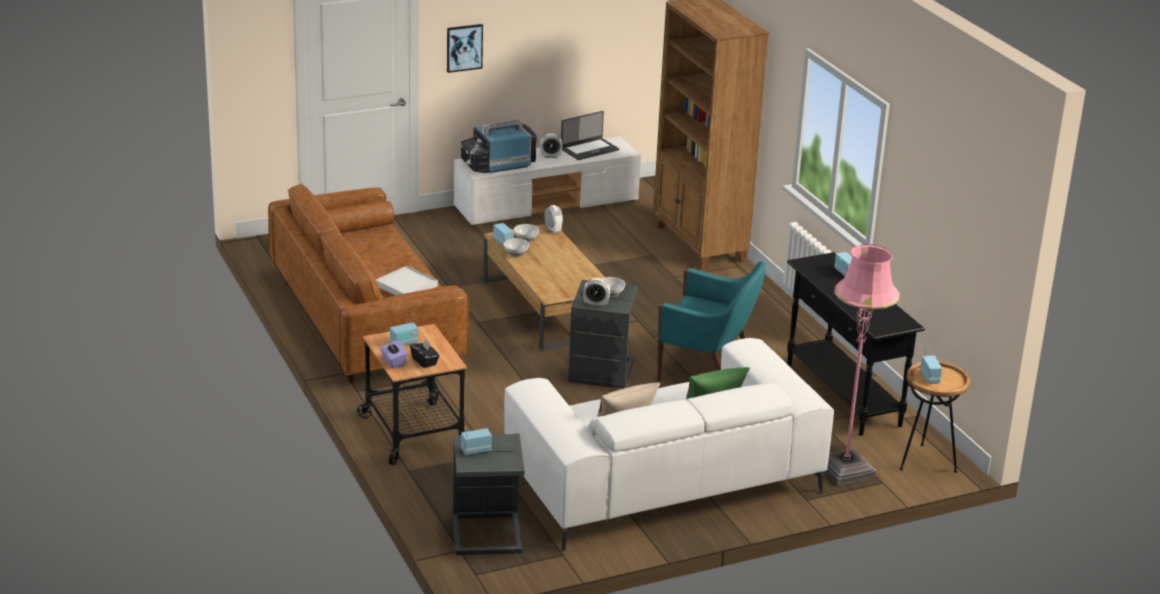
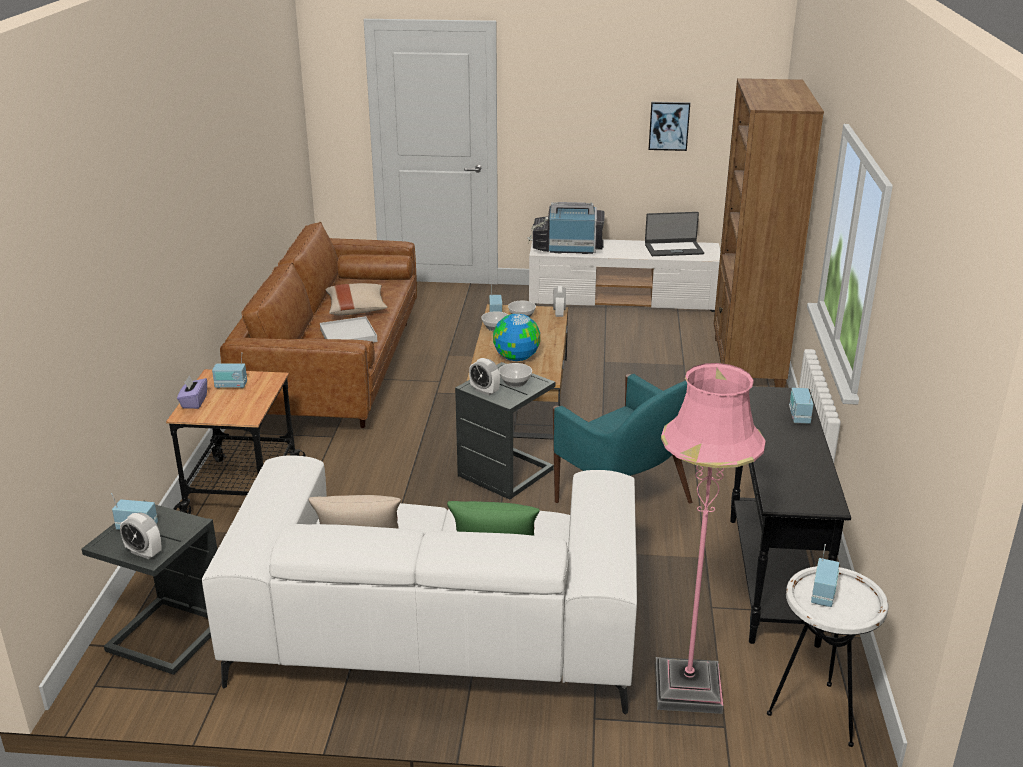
camera: 30 degrees right, 0 degrees up
(381, 261) = (356, 309): none -> beige pillow
(424, 361) = (224, 409): black tissue box -> none
(464, 47) = (546, 120): picture -> picture (669, 125)
(550, 156) = (628, 249): alarm clock -> alarm clock (144, 552)
(561, 275) = (516, 358): none -> globe
(926, 462) = (816, 713): brown side table -> white side table

